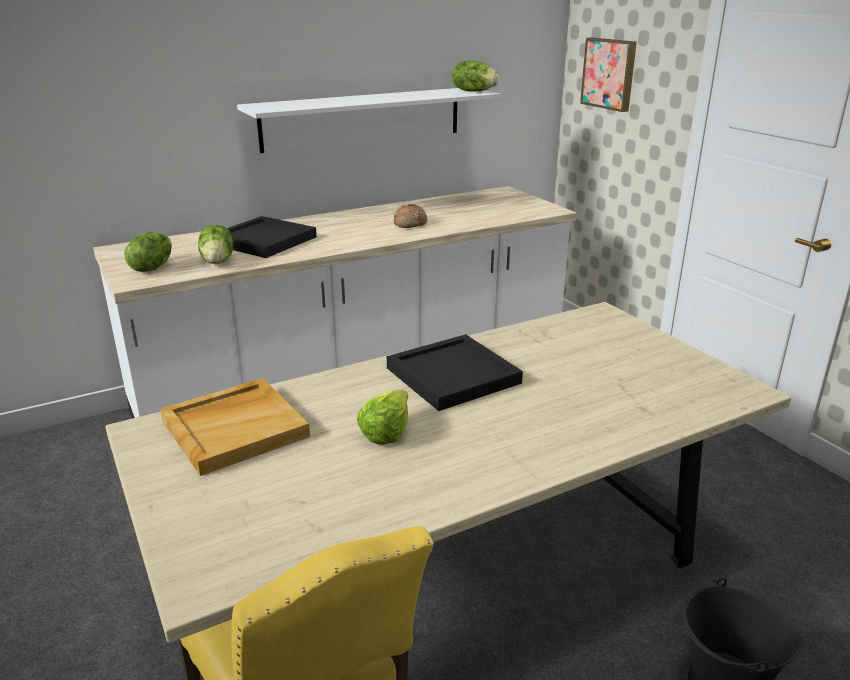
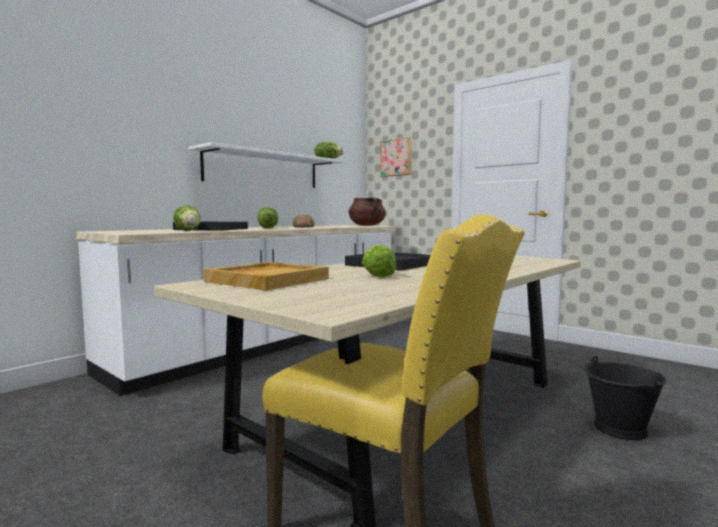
camera: 20 degrees left, 20 degrees down
(152, 267) = (138, 232): lettuce -> lettuce (267, 228)
(530, 206) = (366, 225): none -> brown cooking pot

